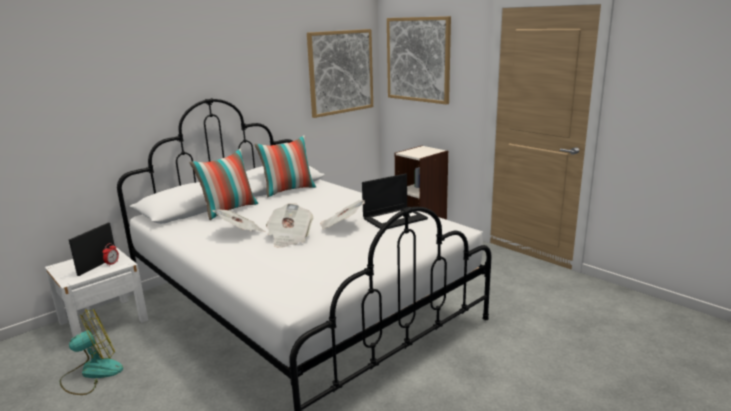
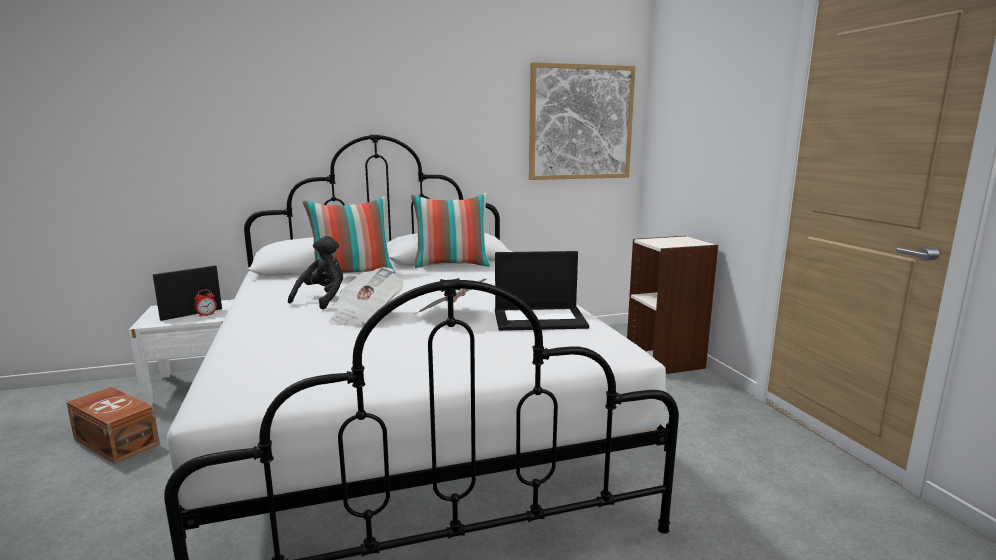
camera: 25 degrees right, 5 degrees down
(92, 373) = (117, 440): fan -> brown storage box
(241, 232) = (323, 299): newspaper -> black plush toy
(418, 59) = (692, 106): picture -> none

